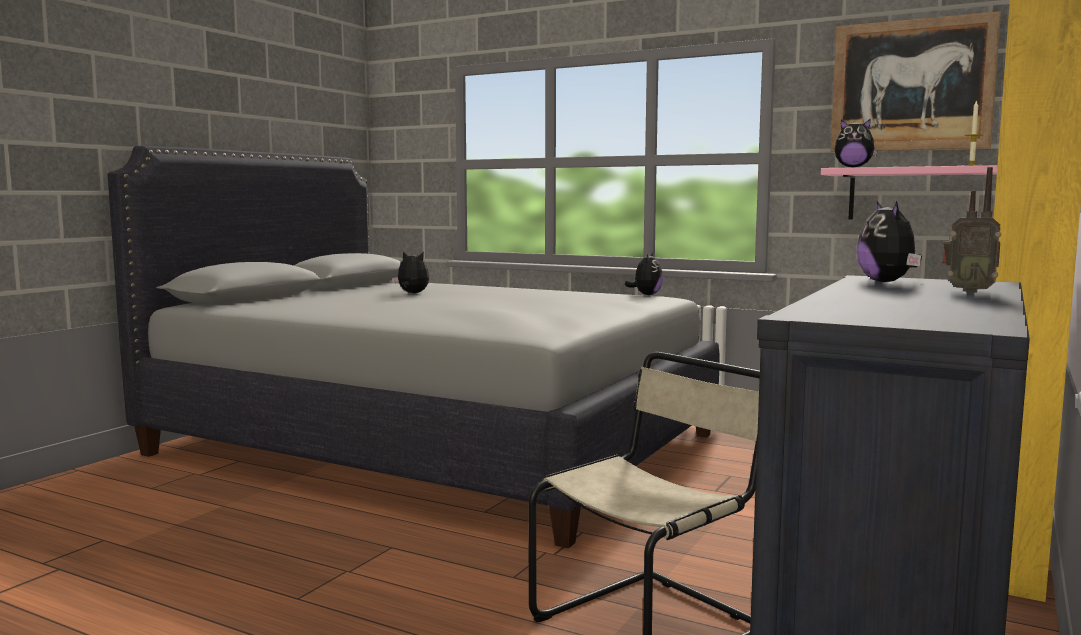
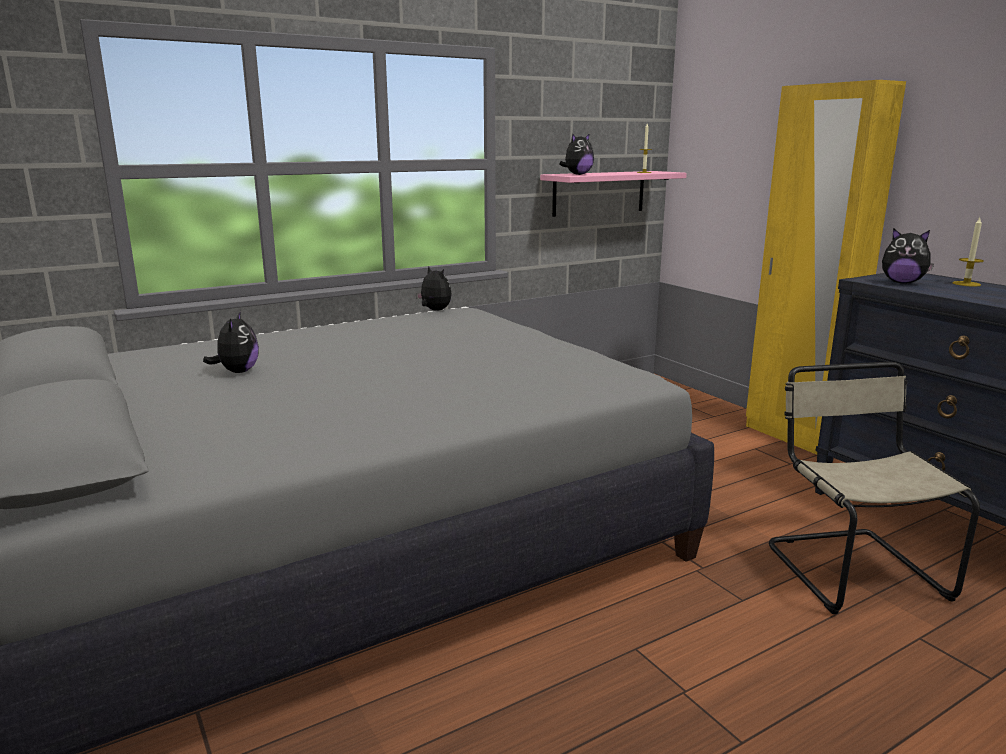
camera: 60 degrees left, 10 degrees up
(412, 293) = (237, 372): plush toy -> plush toy turned 120 degrees clockwise
(911, 85) = (589, 104): picture -> none
(968, 291) = (966, 284): radio -> candle

